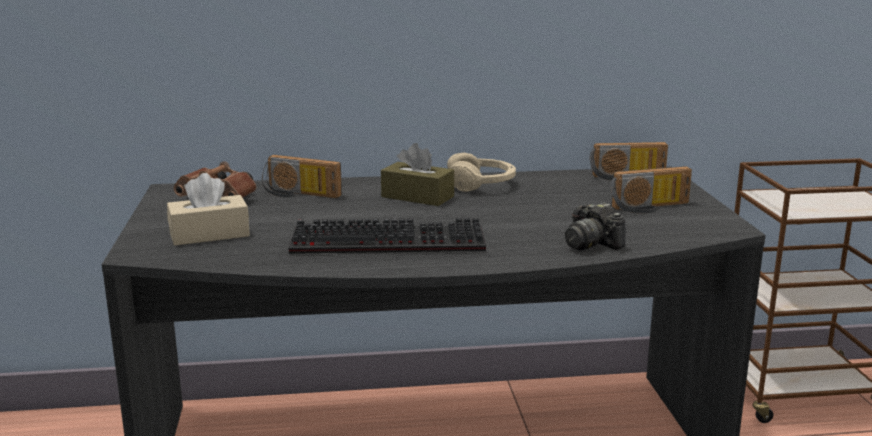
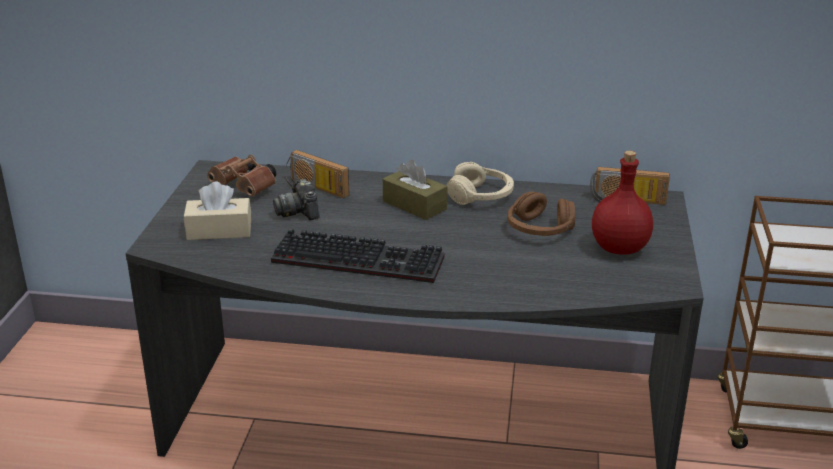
camera: 15 degrees right, 10 degrees up
(561, 202) = (539, 229): none -> brown headphones
(591, 244) = (531, 287): camera -> camera (299, 212)
(651, 208) = (619, 248): radio -> red bottle

